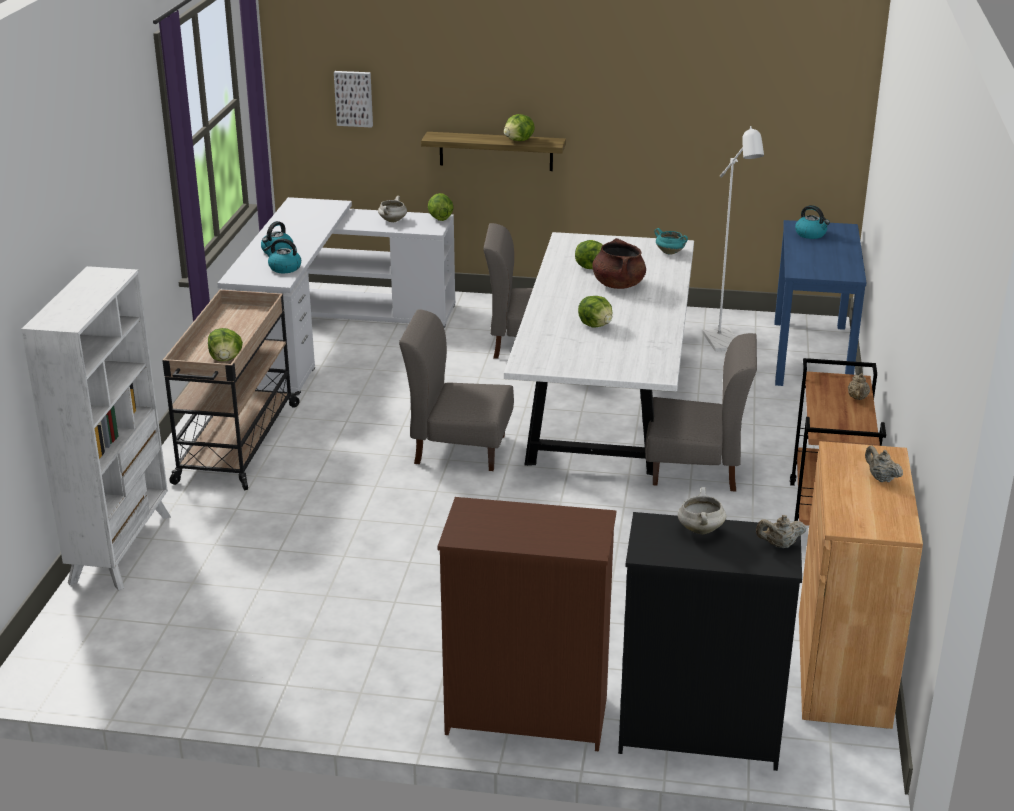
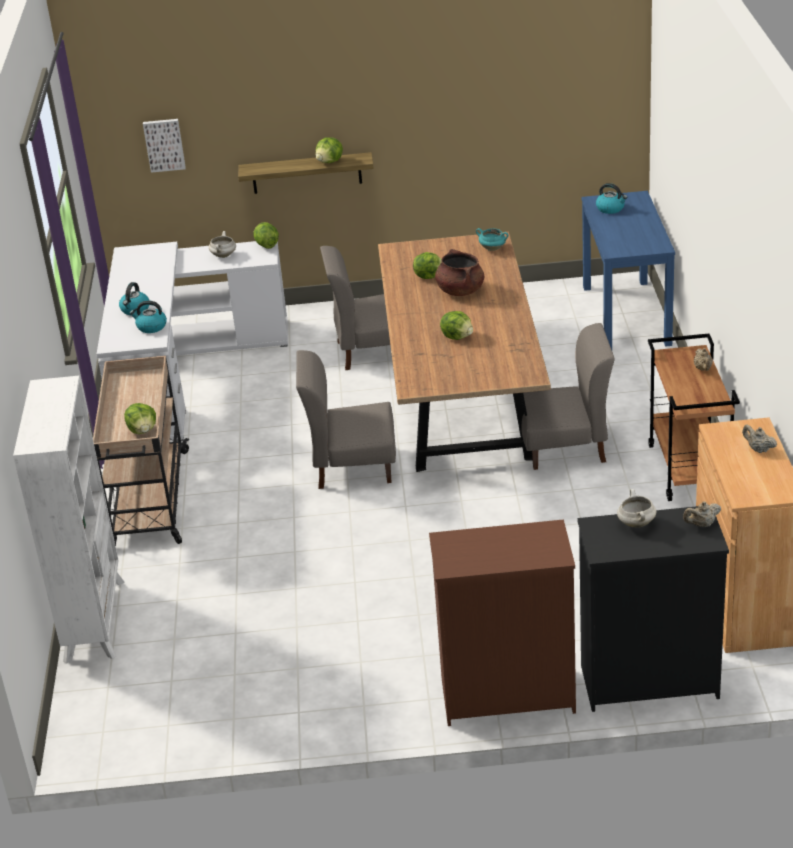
camera: 10 degrees left, 5 degrees up
(603, 404) = (462, 398): white dining table -> brown dining table
(725, 345) = (548, 319): white floor lamp -> none

